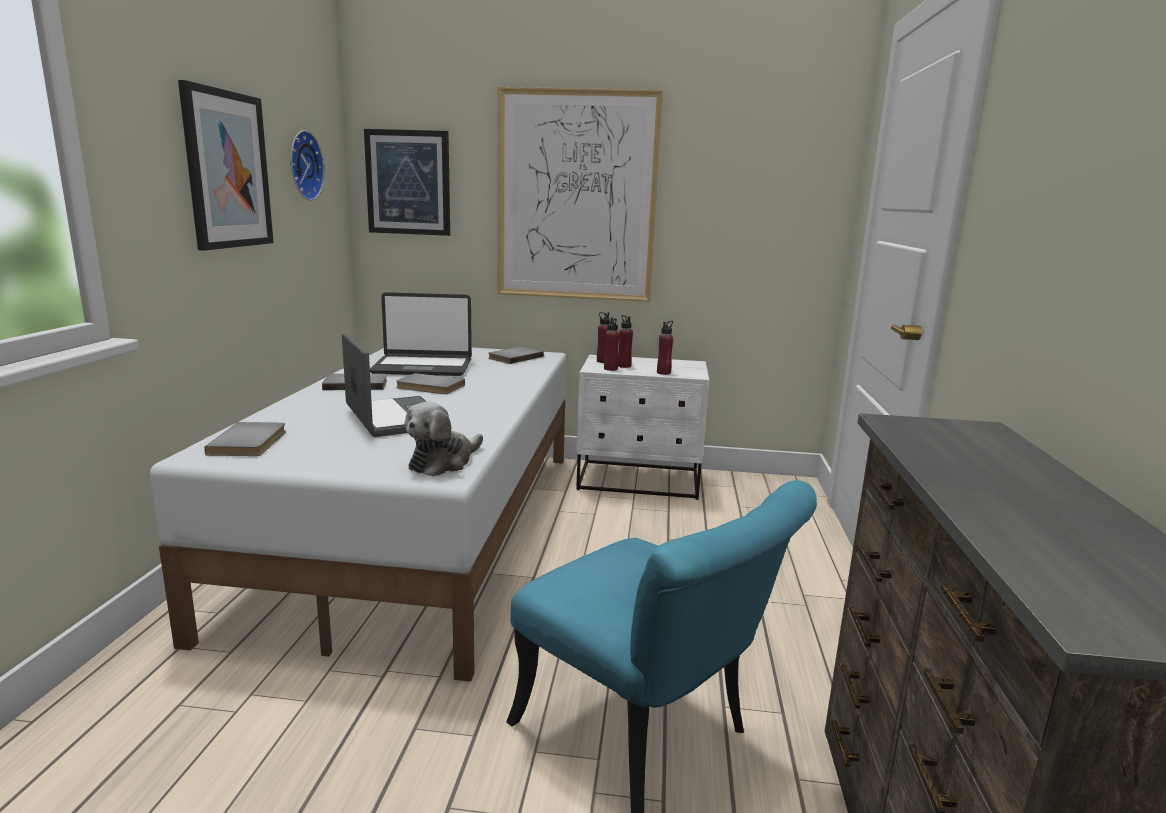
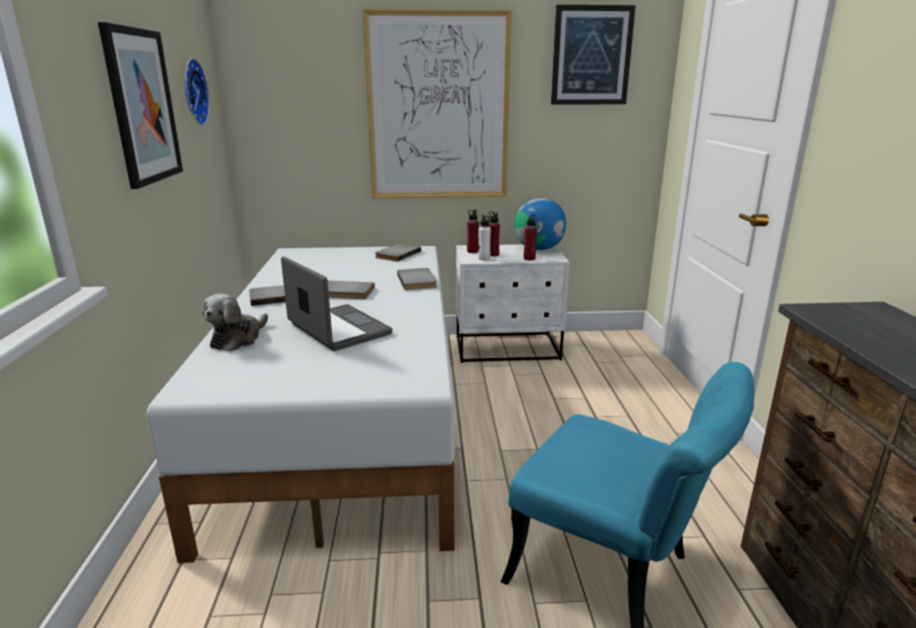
camera: 10 degrees left, 5 degrees up
(251, 442) = (226, 370): grey book -> grey book (418, 281)
(408, 183) = (282, 100): picture -> picture (591, 56)
(423, 367) = (324, 272): laptop -> none
(443, 462) = (412, 370): plush toy -> plush toy (238, 339)
(610, 369) = (484, 258): red bottle -> white bottle
(682, 364) = (538, 249): none -> globe

